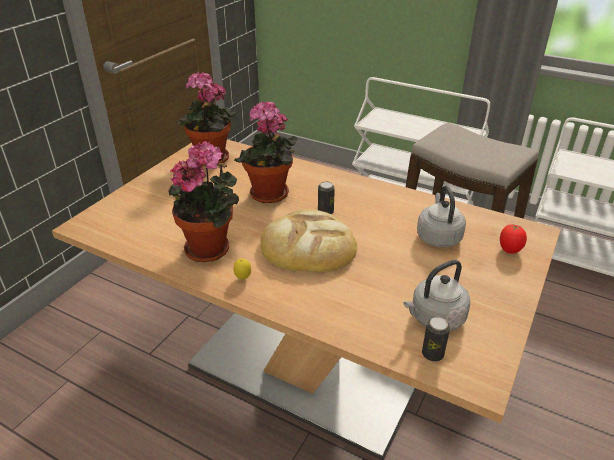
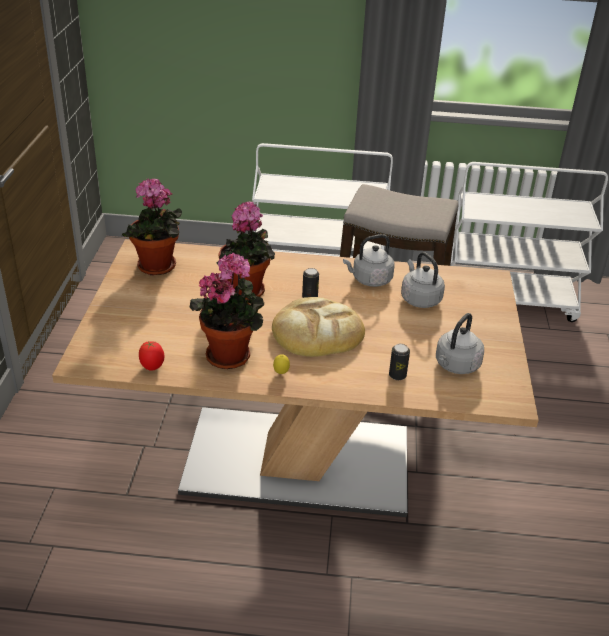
camera: 25 degrees left, 0 degrees up
(397, 208) = (369, 280): none -> grey kettle
(432, 354) = (469, 392): can -> can (397, 375)
(509, 250) = (481, 298): tomato -> tomato (152, 367)

